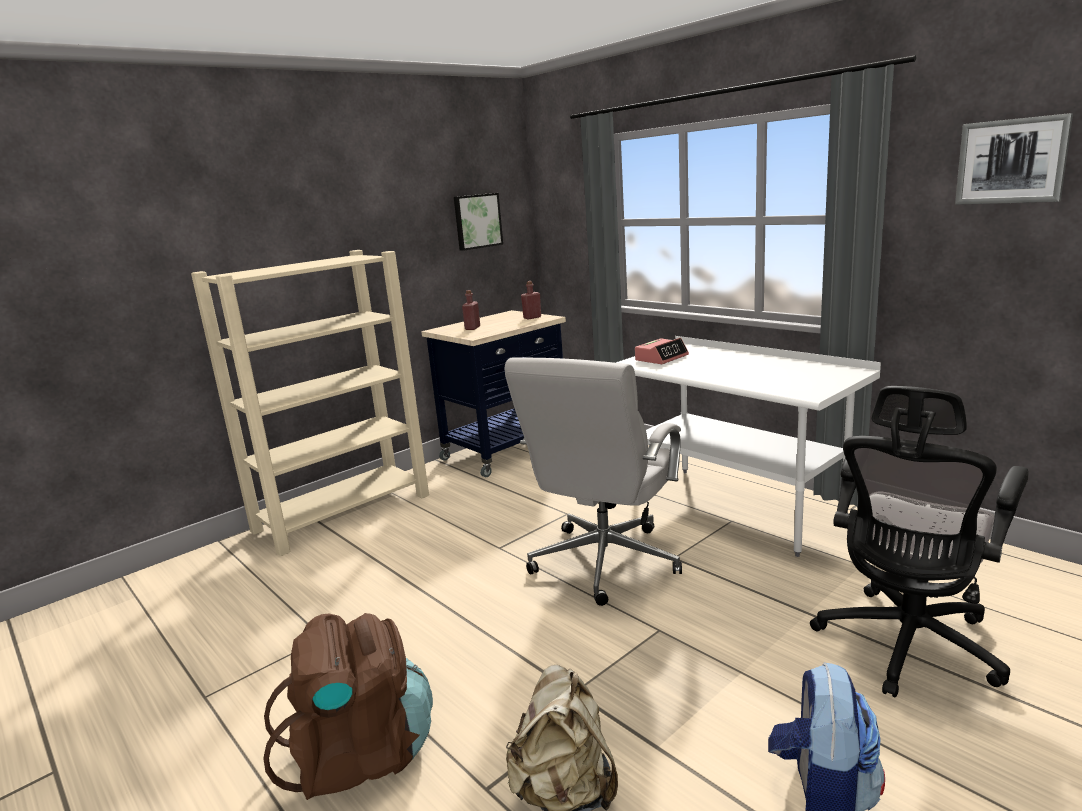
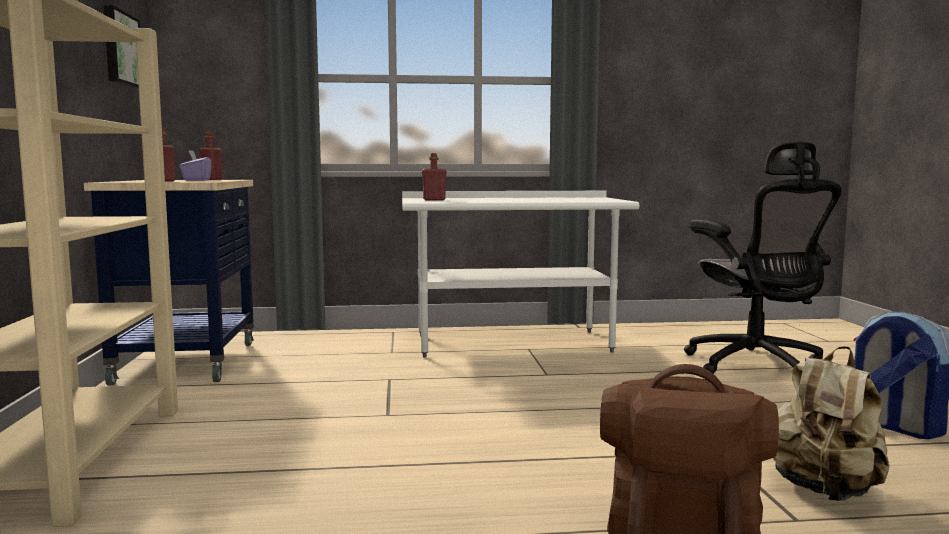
camera: 55 degrees left, 10 degrees down
(506, 323) = (196, 180): none -> purple tissue box
(606, 560) = (504, 390): grey office chair -> none
(661, 358) = (434, 200): alarm clock -> red bottle
(1011, 161) = (666, 44): picture -> none

